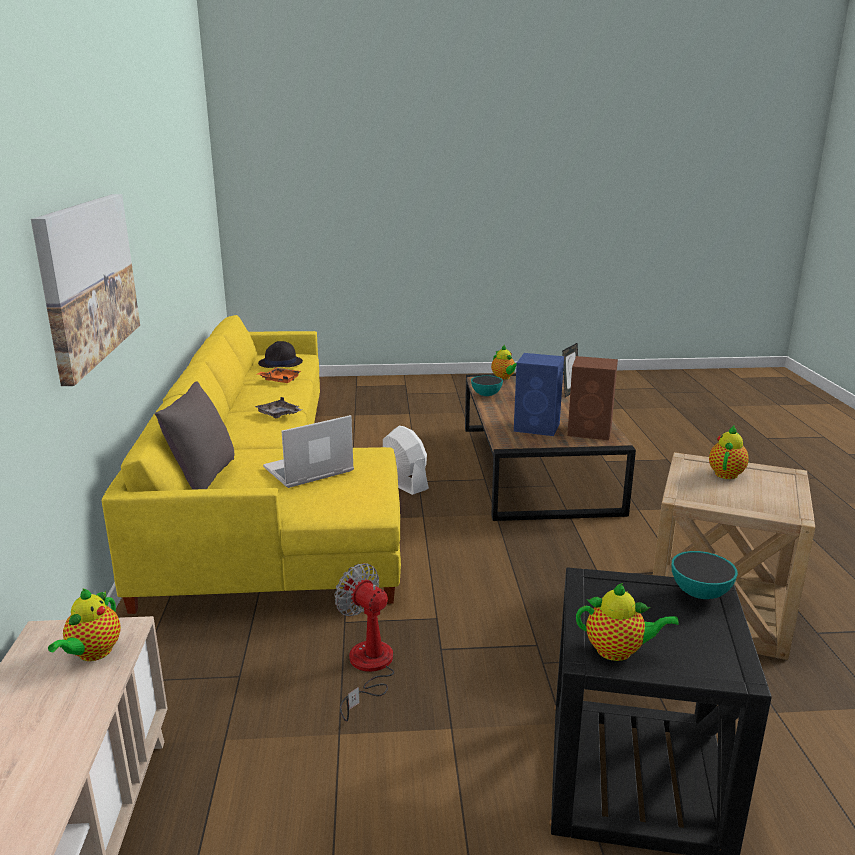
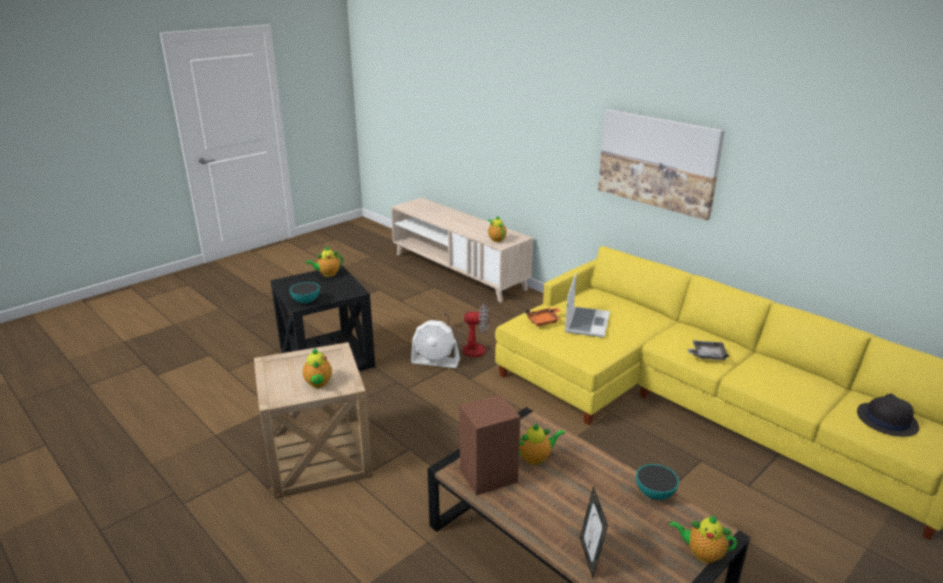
camera: 140 degrees right, 5 degrees up
(202, 479) = (624, 300): grey pillow -> none
(280, 380) = (814, 394): orange tray -> orange tray (544, 321)
(403, 482) = (640, 466): white fan -> white fan (435, 361)
(538, 427) = (536, 458): blue speaker -> teapot

